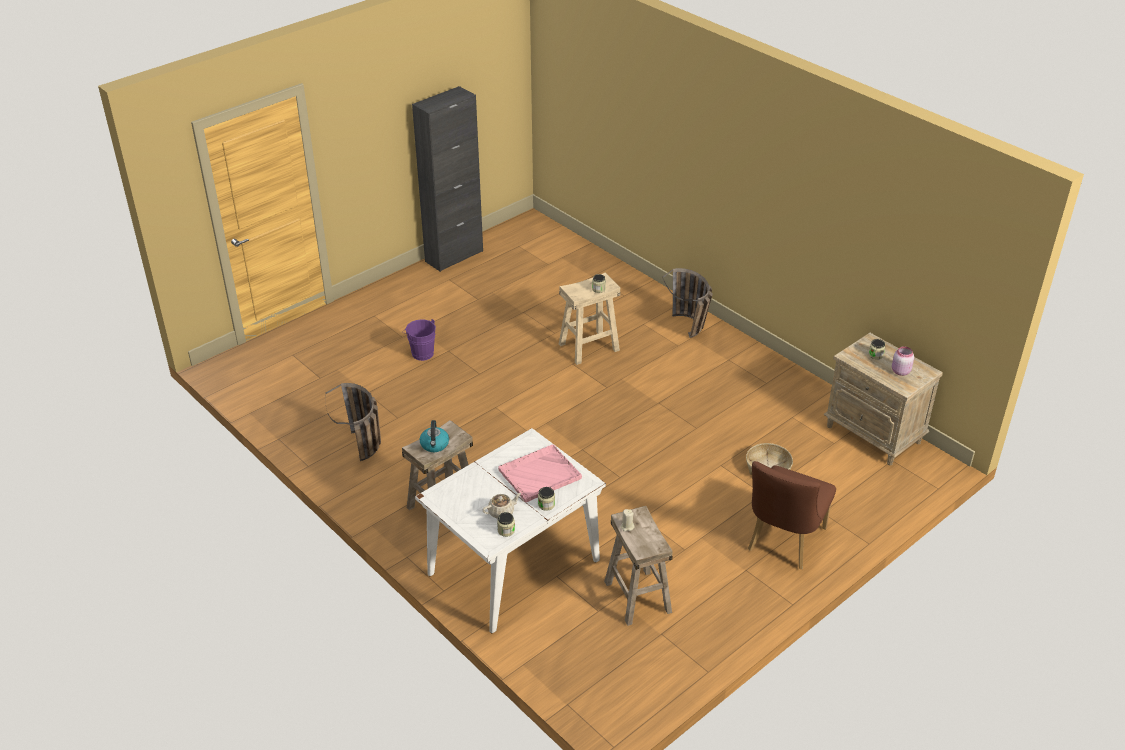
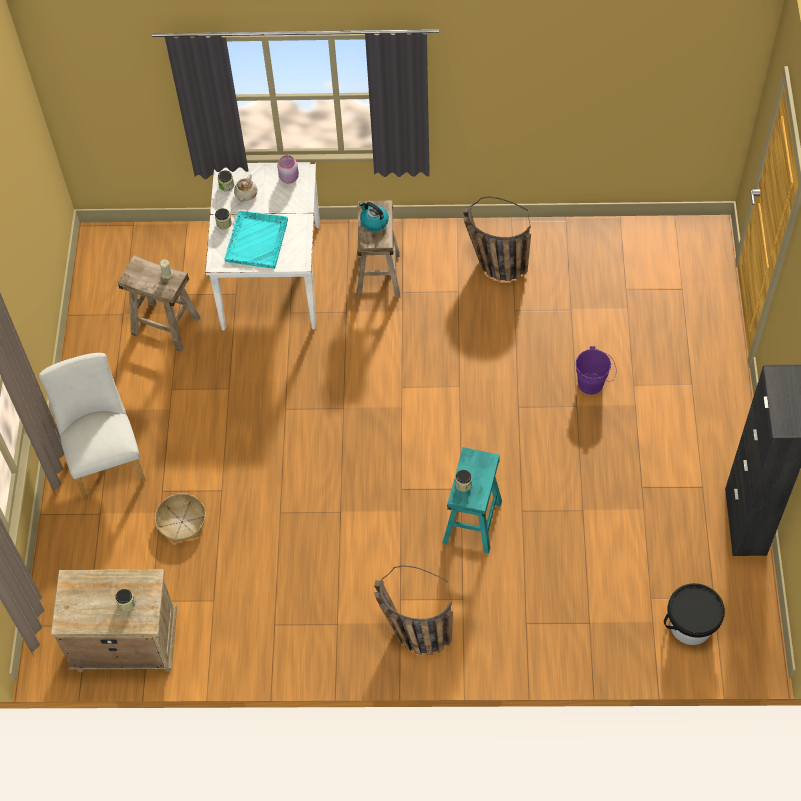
camera: 135 degrees right, 20 degrees up
(539, 474) = (257, 240): pink tray -> turquoise tray
(546, 245) = (690, 625): none -> black bucket
(589, 347) = (472, 522): beige stool -> turquoise stool
(783, 543) = (105, 457): brown chair -> white chair
(900, 371) = (89, 599): pink jar -> pink jar (289, 177)

